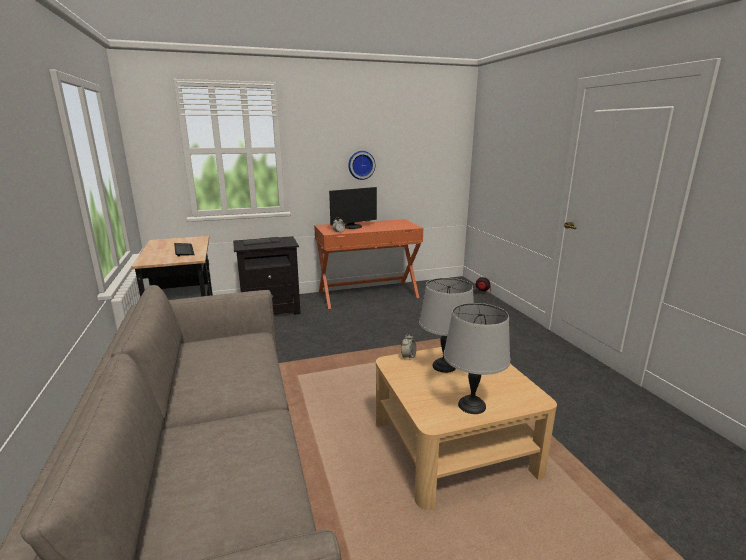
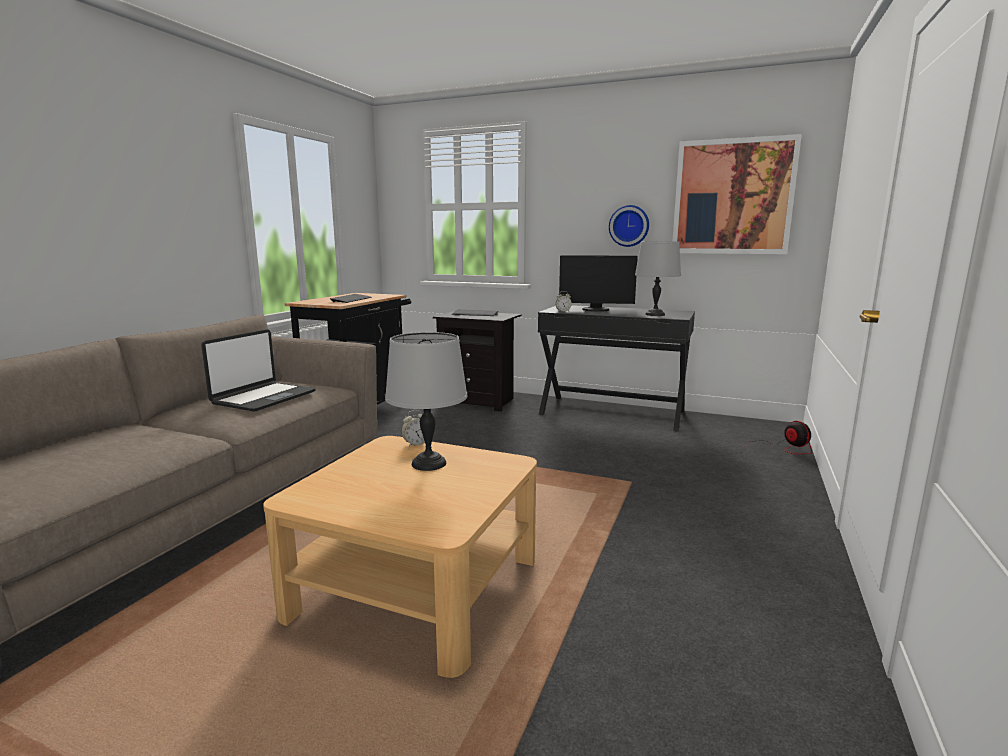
camera: 40 degrees right, 5 degrees down
(229, 362) = (263, 398): none -> laptop
(368, 294) = (612, 412): orange desk -> black desk
(422, 146) = (732, 197): none -> picture
(472, 405) = (362, 503): grey table lamp -> grey table lamp (655, 314)

